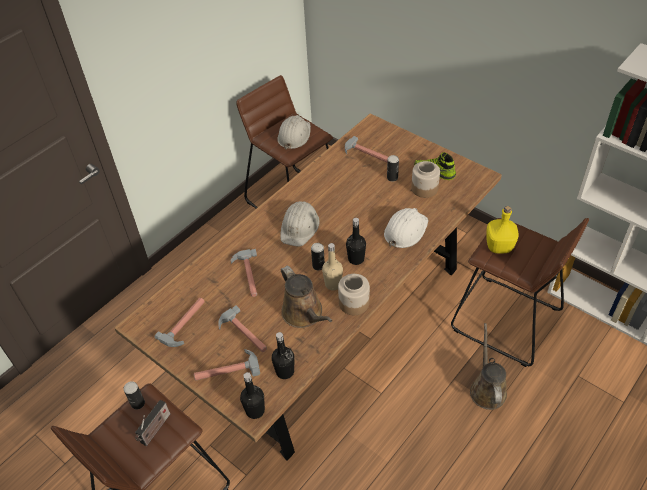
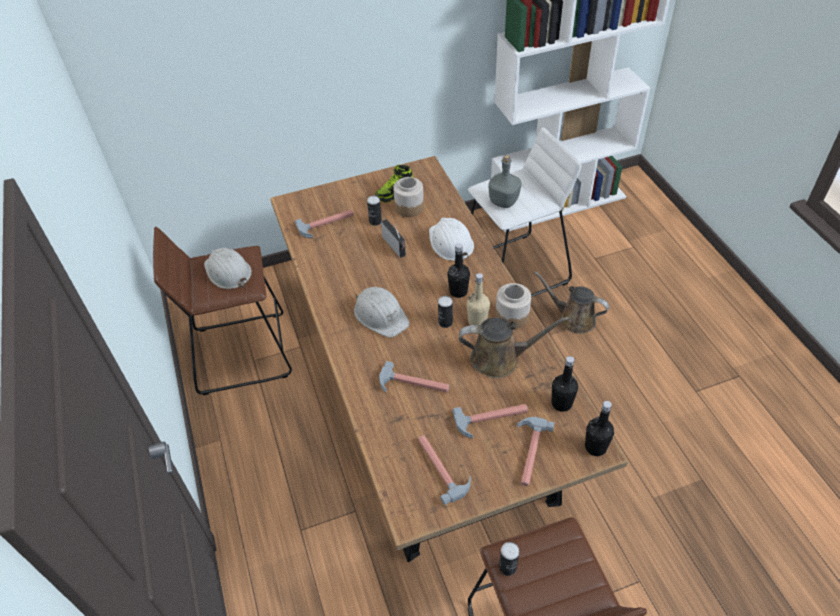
camera: 60 degrees left, 0 degrees up
(155, 430) = (554, 562): radio -> radio (395, 247)
(499, 247) = (504, 202): yellow bottle -> grey bottle
(505, 321) = (514, 271): brown stool -> white stool

